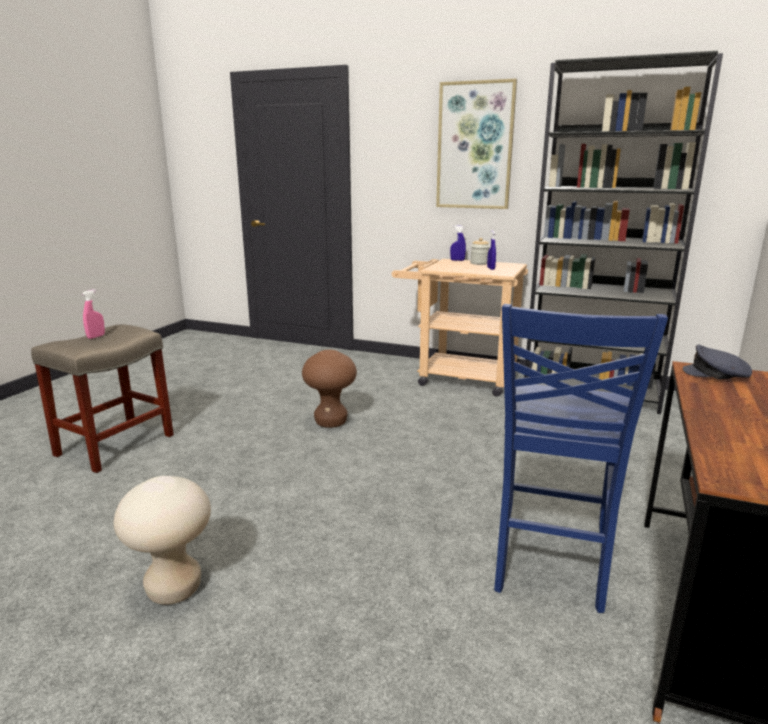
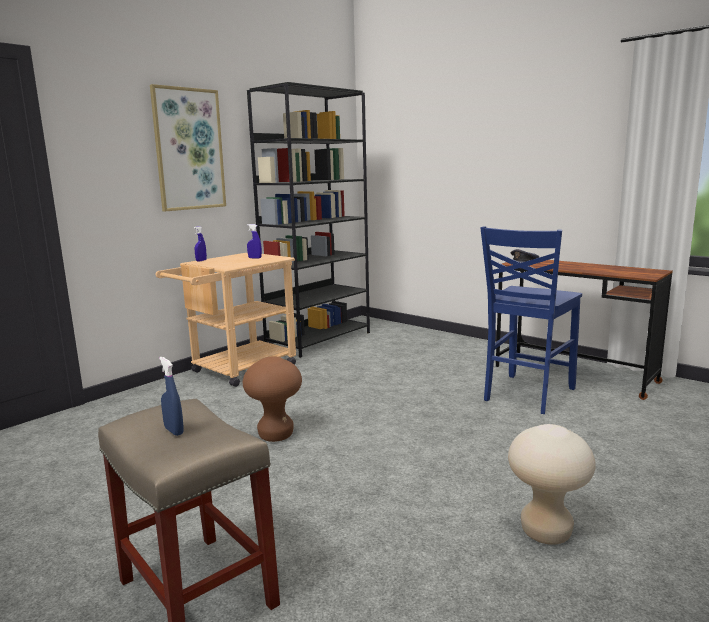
camera: 70 degrees left, 5 degrees down
(96, 336) = (174, 431): pink spray bottle -> blue spray bottle
(479, 263) = (226, 258): jar -> none
(549, 561) = (526, 394): blue chair -> blue chair turned 90 degrees clockwise

